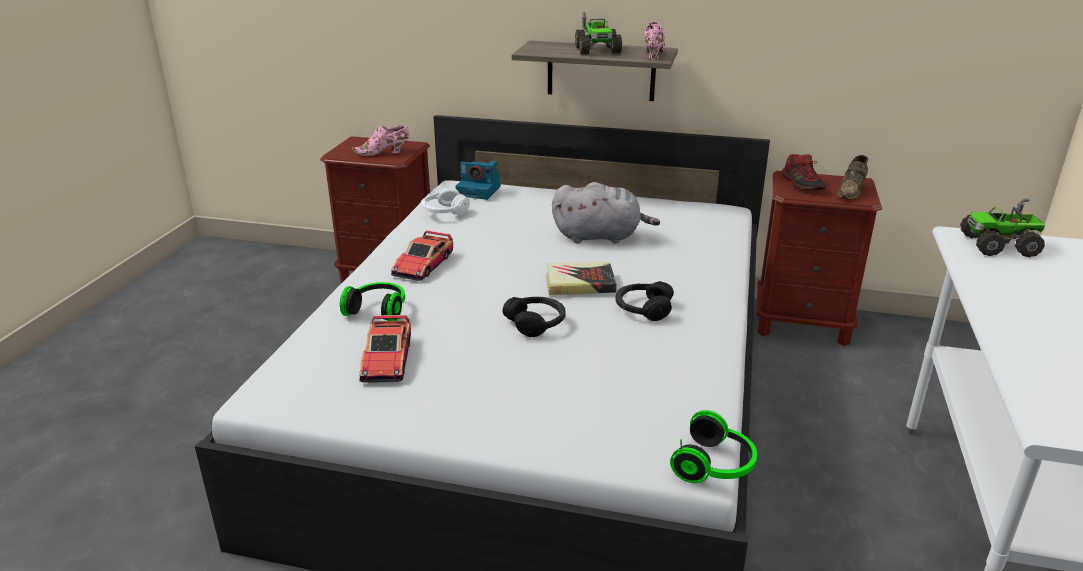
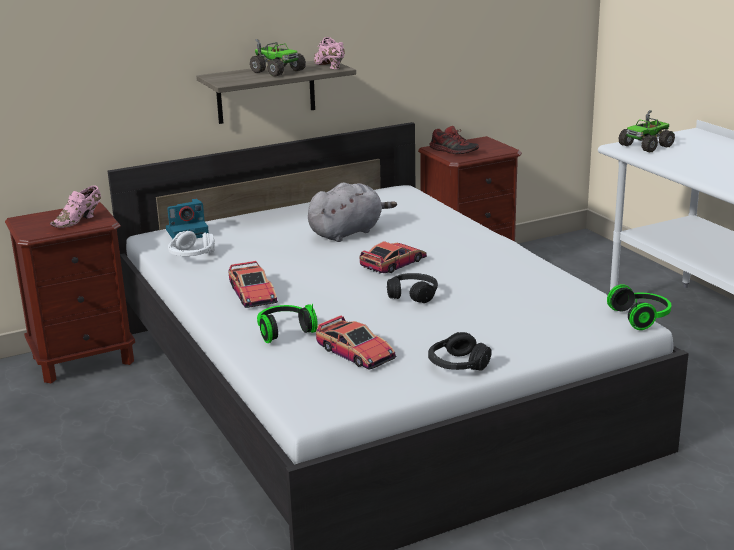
camera: 40 degrees left, 5 degrees down
(580, 283) = (394, 263): book -> toy car
(643, 309) = (461, 263): black headphones -> black headphones (457, 364)
(852, 191) = (490, 147): brown shoe -> none

